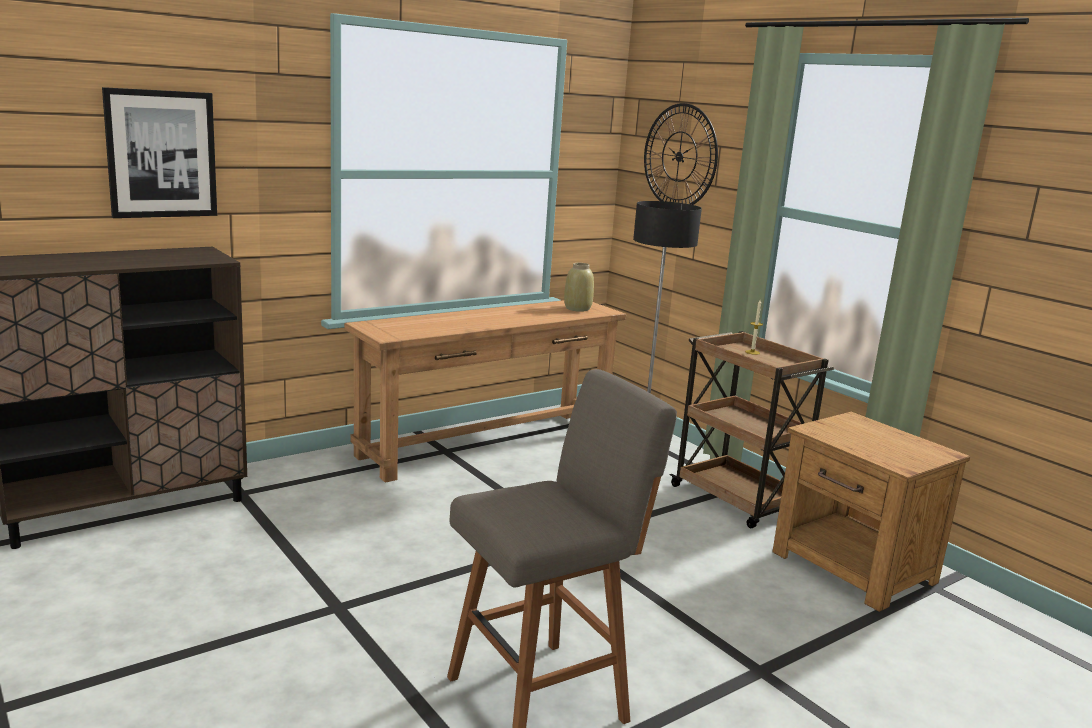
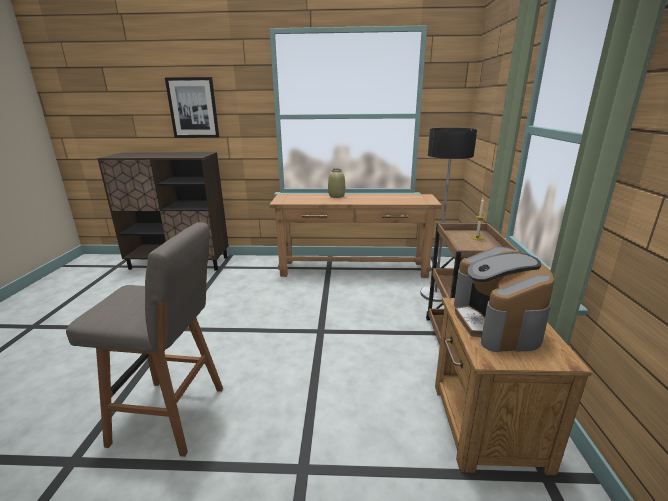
camera: 40 degrees right, 5 degrees up
(577, 309) = (414, 199): beige vase -> beige vase (336, 196)
(679, 156) = (492, 97): wall clock -> none
(865, 438) = (496, 323): none -> coffee machine

